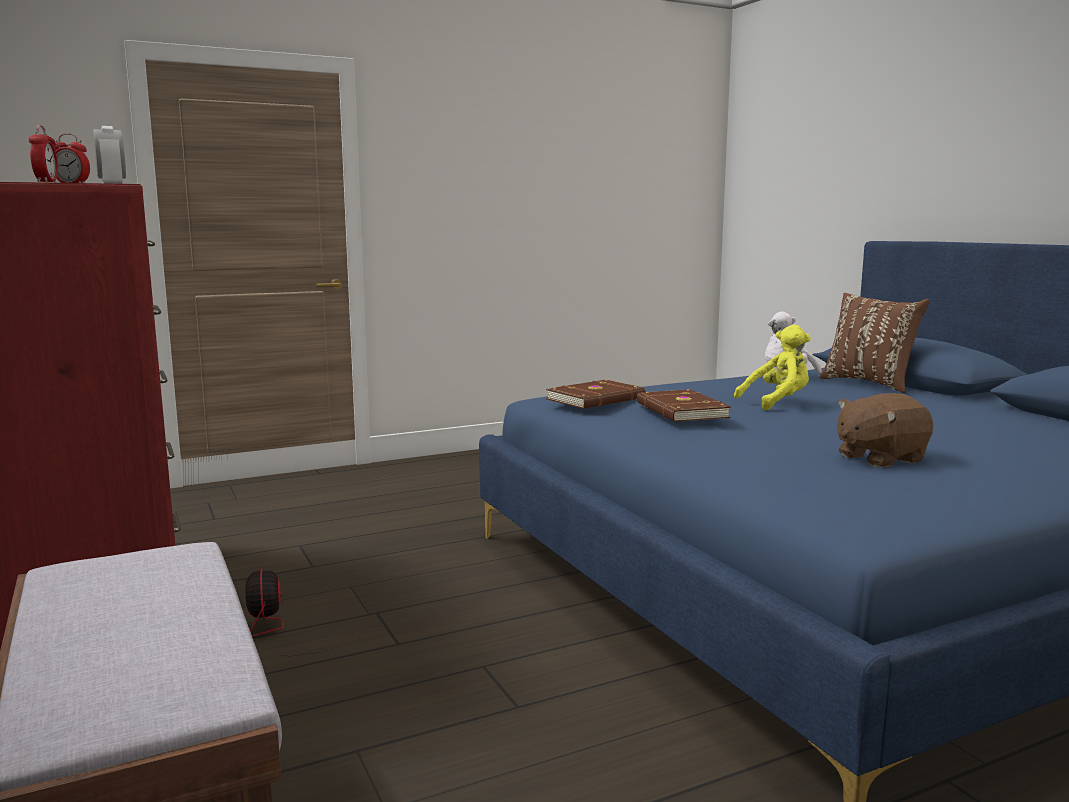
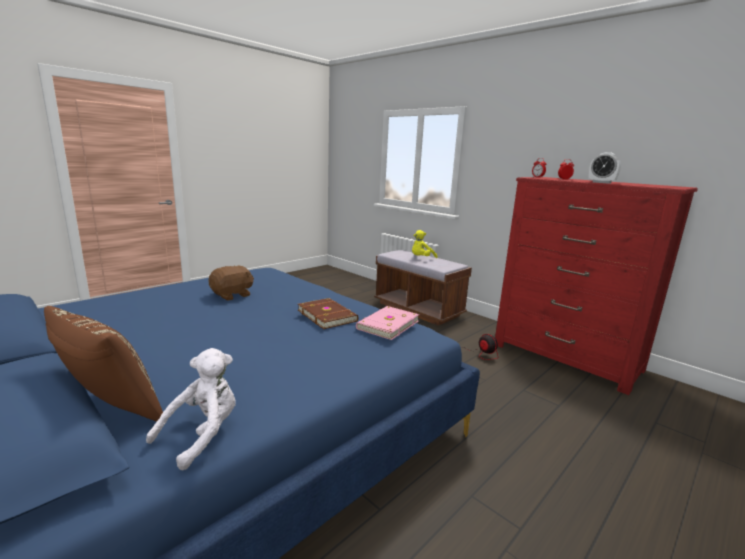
camera: 160 degrees right, 5 degrees up
(597, 399) = (387, 325): brown book -> pink book
(777, 402) = (257, 338): yellow plush toy -> yellow plush toy (421, 258)

